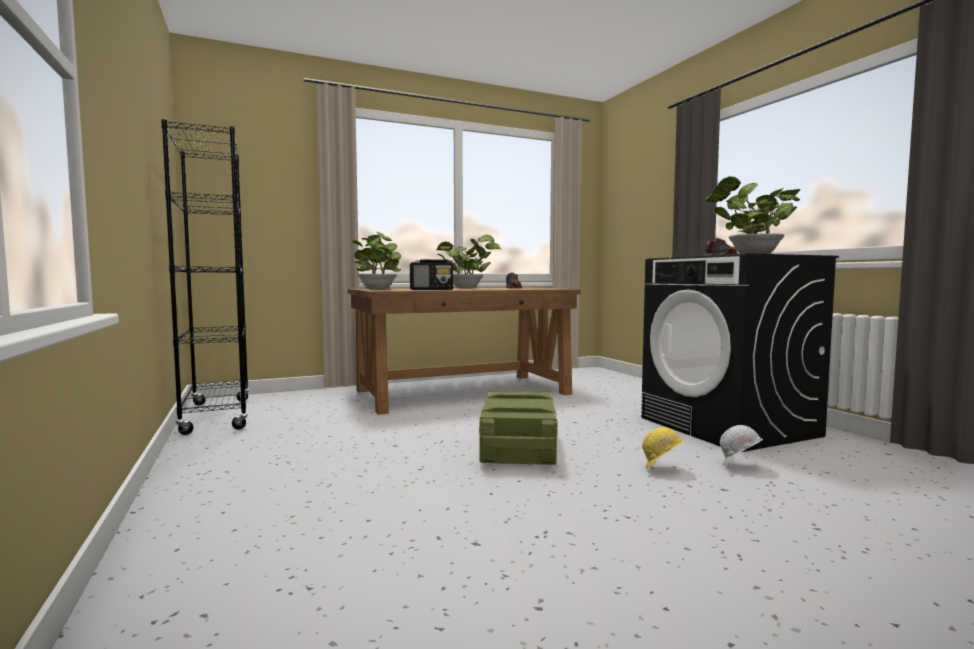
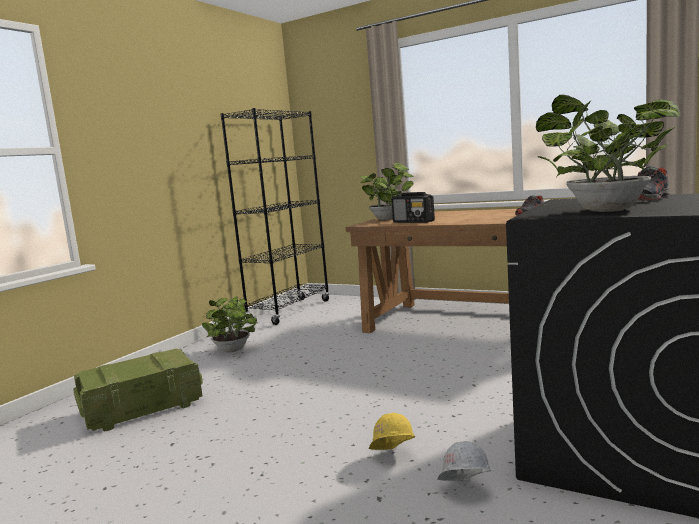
camera: 55 degrees right, 5 degrees up
(468, 288) = (485, 214): potted plant -> potted plant (233, 350)
(518, 448) = (359, 393): crate -> crate (143, 407)

